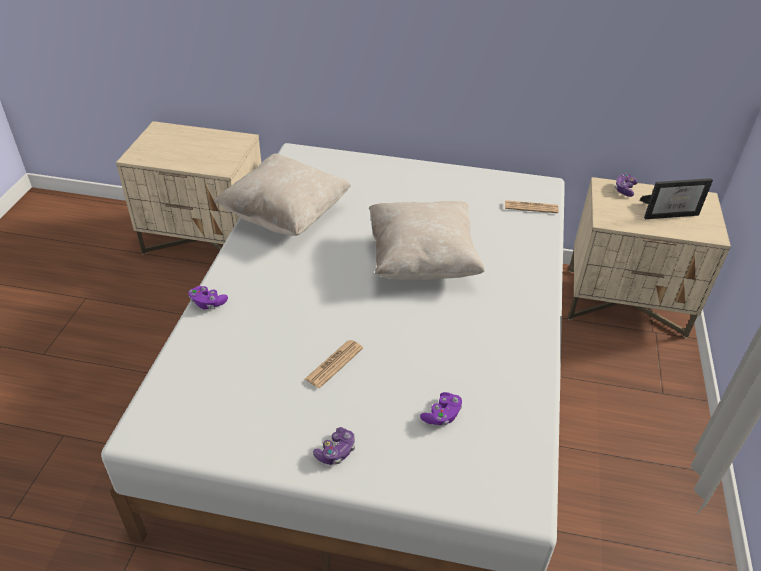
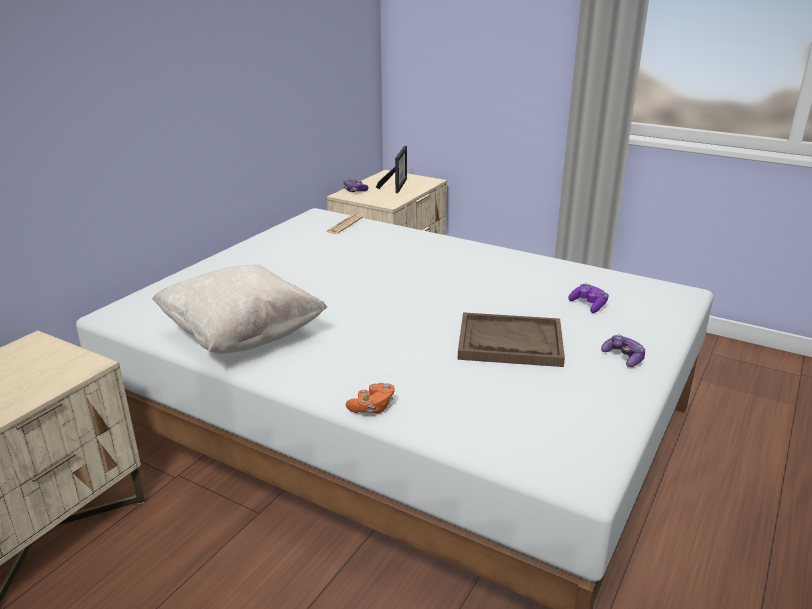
camera: 70 degrees left, 15 degrees down
(208, 303) = (372, 407): purple game controller -> orange game controller
(334, 364) = (509, 342): newspaper -> brown tray
(422, 261) = (384, 279): beige pillow -> none

